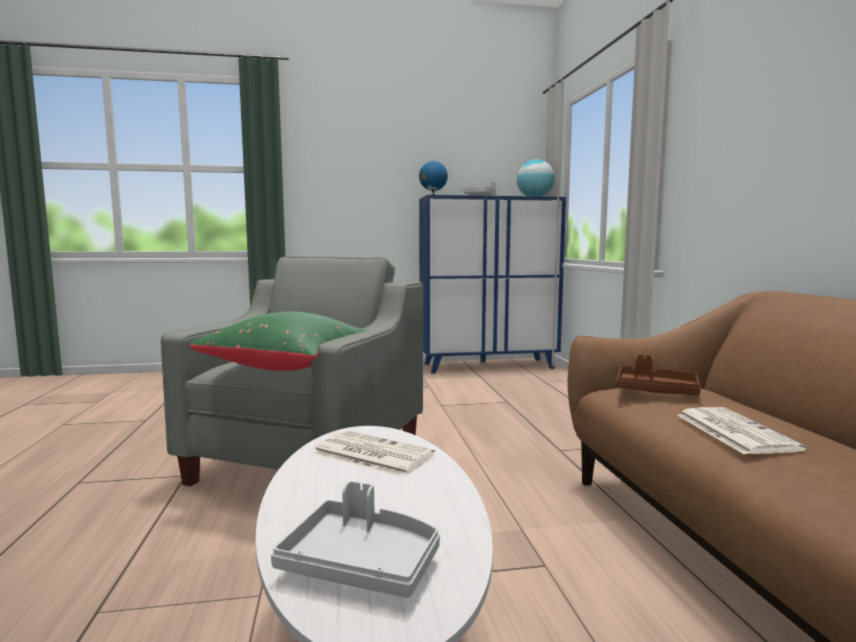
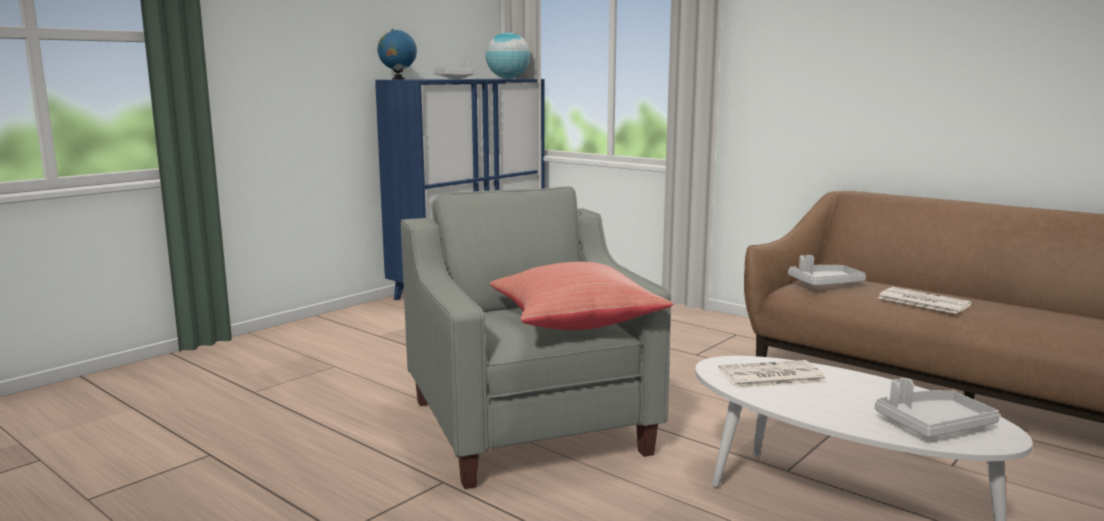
camera: 40 degrees left, 5 degrees up
(290, 367) = (574, 323): green pillow -> red pillow
(655, 391) = (825, 283): brown tray -> grey tray

